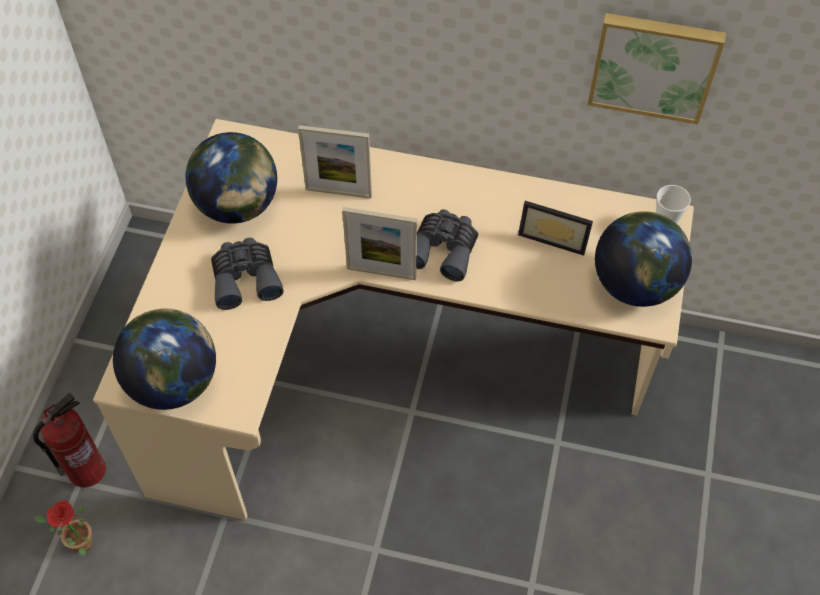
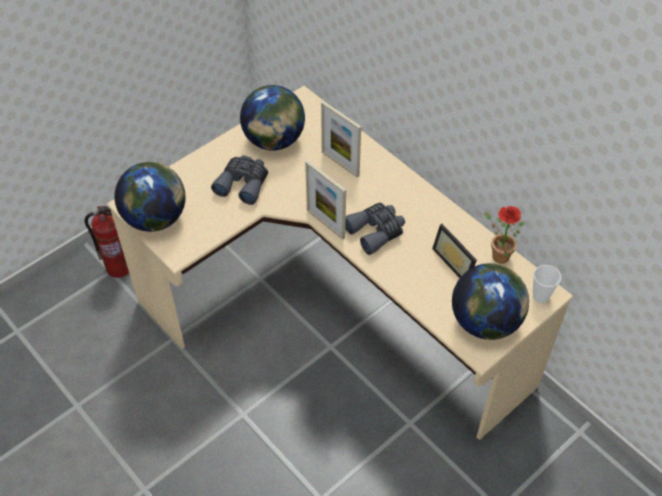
camera: 35 degrees right, 5 degrees down
(77, 544) = (83, 304): potted plant -> potted plant (496, 255)
(654, 65) = (560, 164): picture -> none

